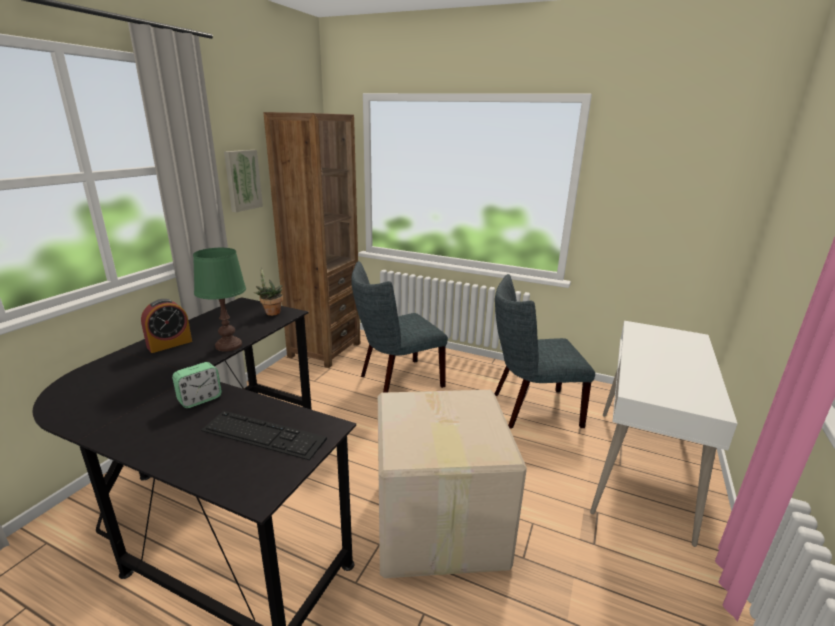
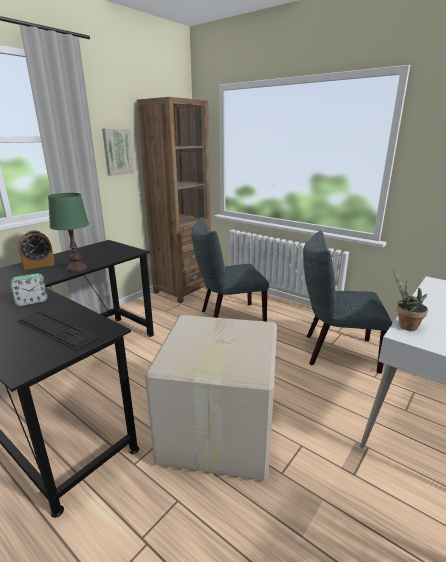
camera: 15 degrees right, 0 degrees up
(271, 312) = (122, 250): potted plant -> potted plant (405, 325)

